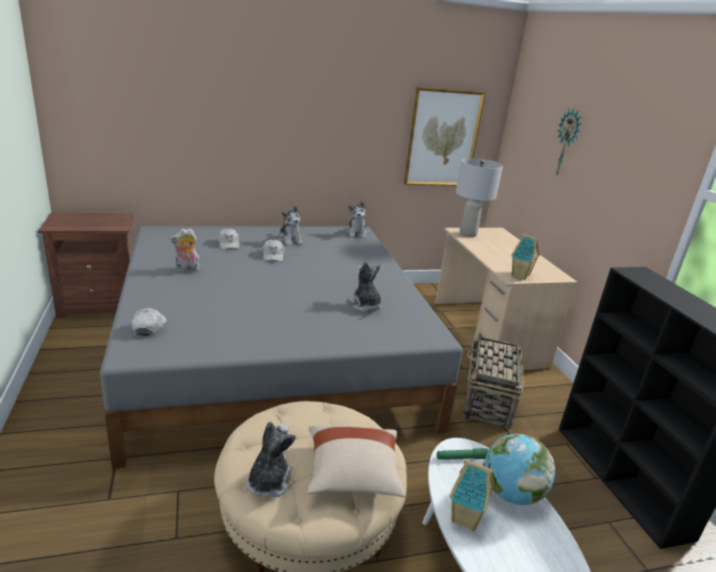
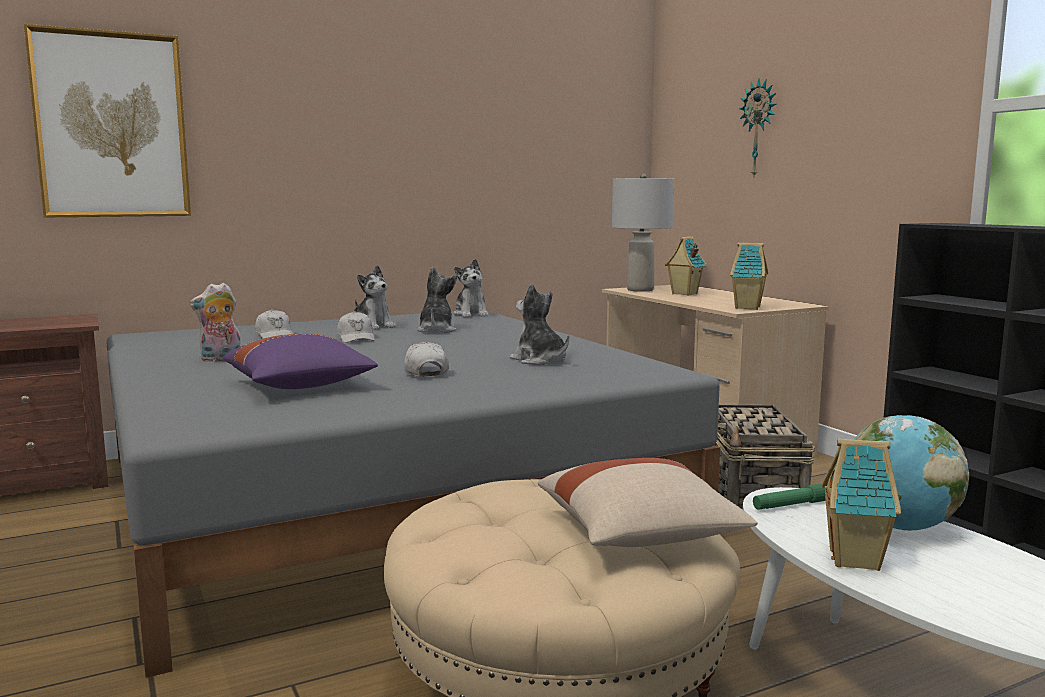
camera: 10 degrees left, 15 degrees down
(149, 327) = (191, 408): white cap -> white cap (425, 372)
(216, 312) = (300, 386): none -> purple pillow
(269, 482) = (503, 563): plush toy -> plush toy (436, 330)
(442, 138) = (571, 168): picture -> picture (111, 125)
(492, 245) = (683, 294): none -> toy house

